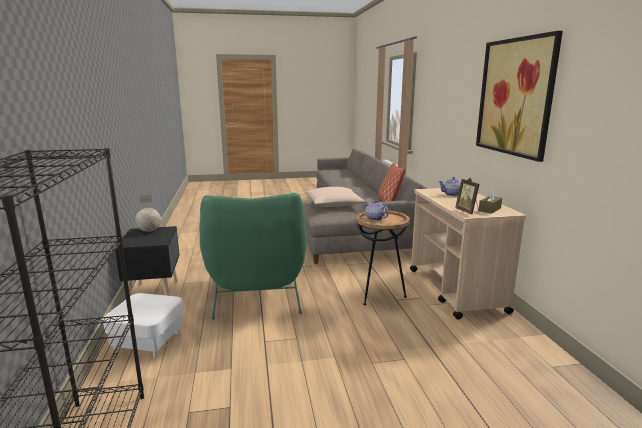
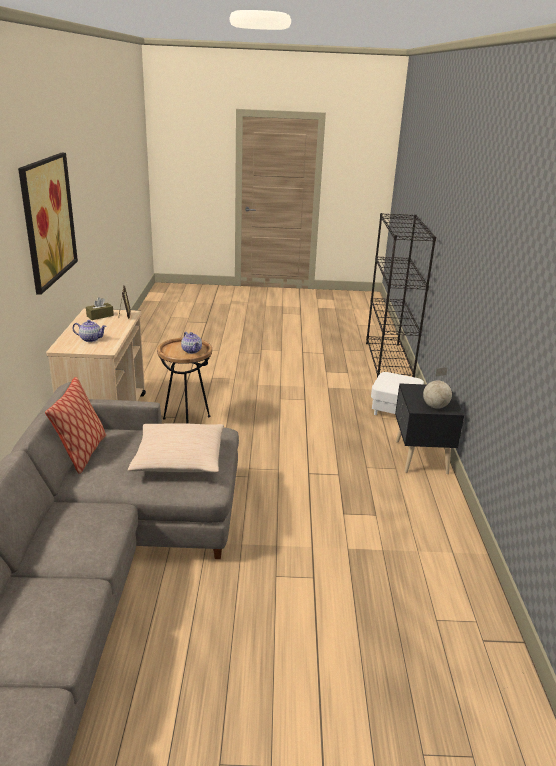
camera: 170 degrees left, 10 degrees up
(257, 292) = (309, 444): green armchair -> none

